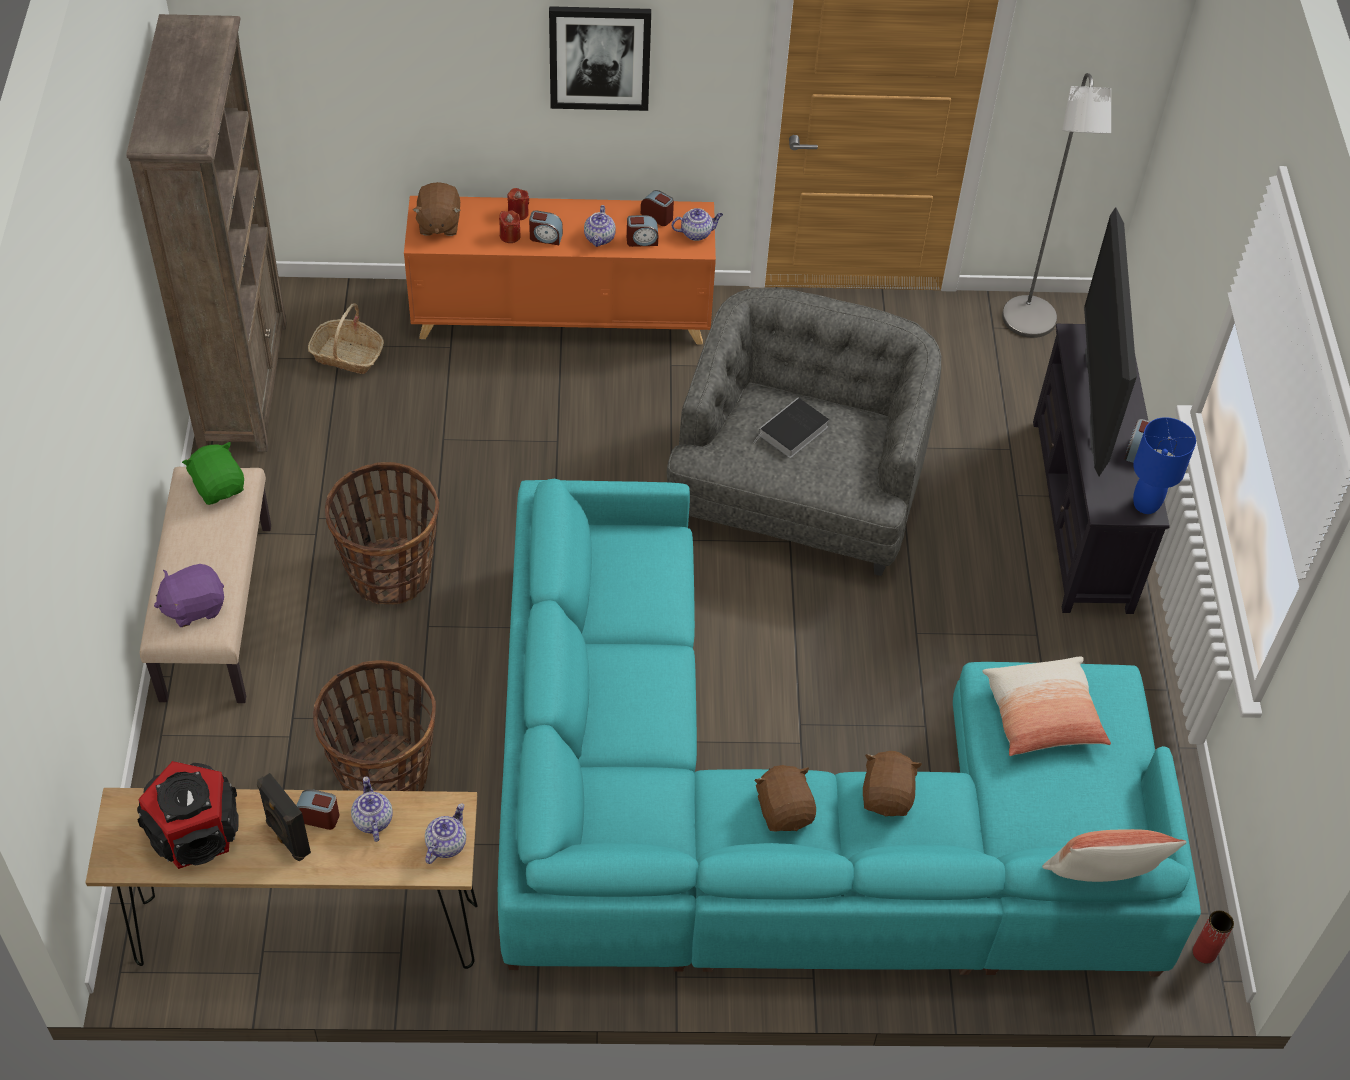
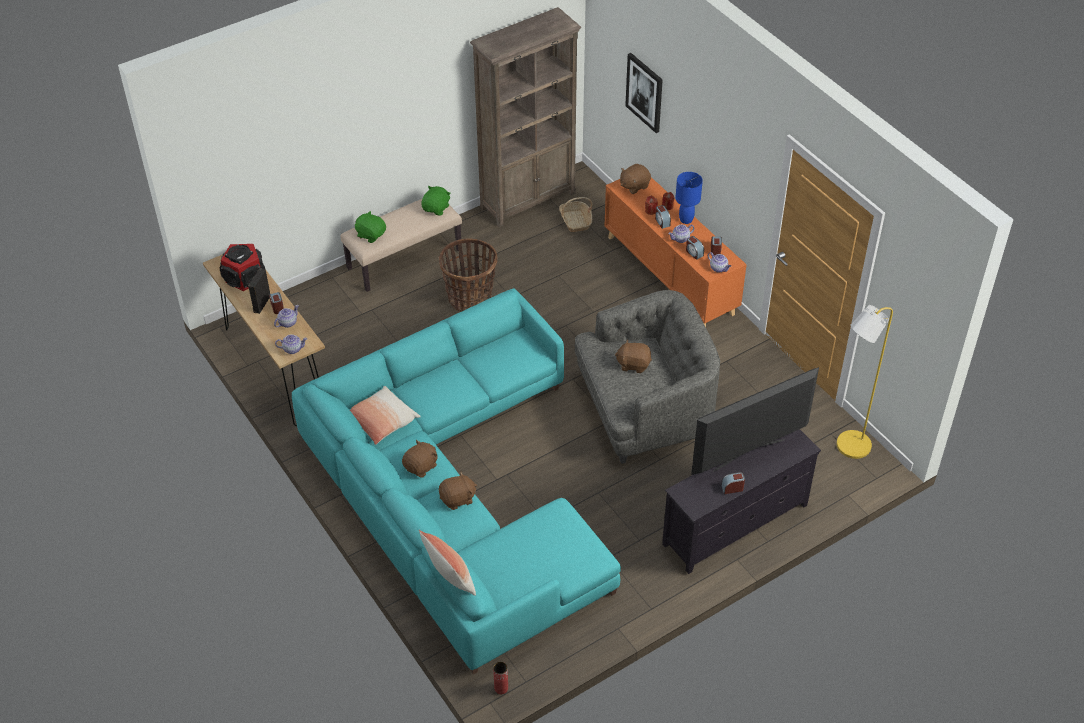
camera: 60 degrees right, 5 degrees down
(193, 606) = (371, 234): purple plush toy -> green plush toy
(383, 774) = (367, 351): basket -> none
(599, 57) = (716, 148): picture -> picture (645, 92)
(792, 432) = (633, 364): book -> brown plush toy
(1030, 326) = (848, 448): grey floor lamp -> yellow floor lamp
(1043, 717) = (551, 537): pillow -> pillow (382, 422)
(1146, 504) = (698, 506): blue table lamp -> blue table lamp (686, 220)

